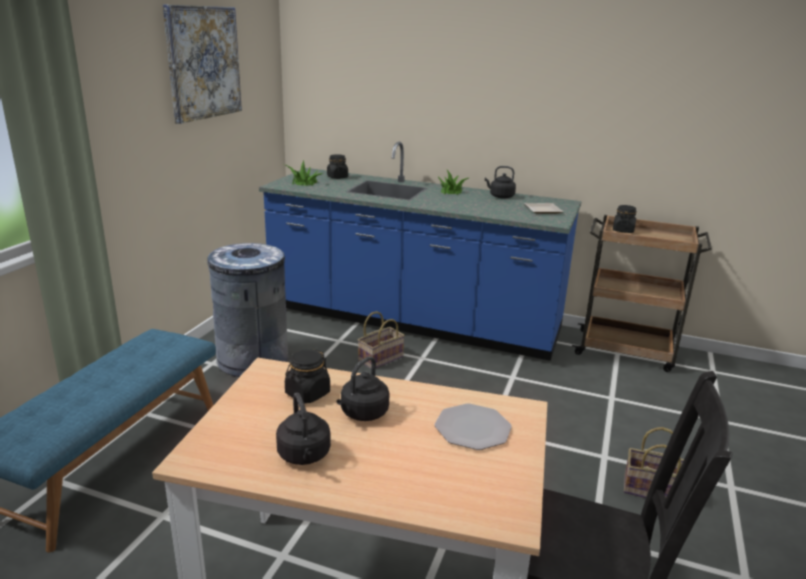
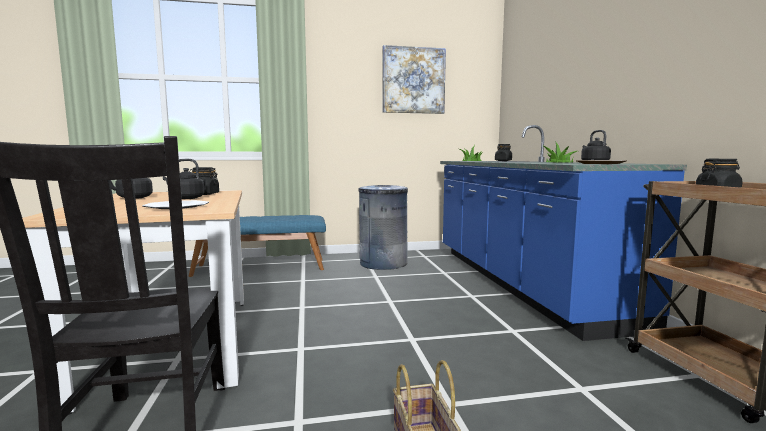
camera: 60 degrees right, 15 degrees down
(381, 358) = (445, 286): basket -> none

